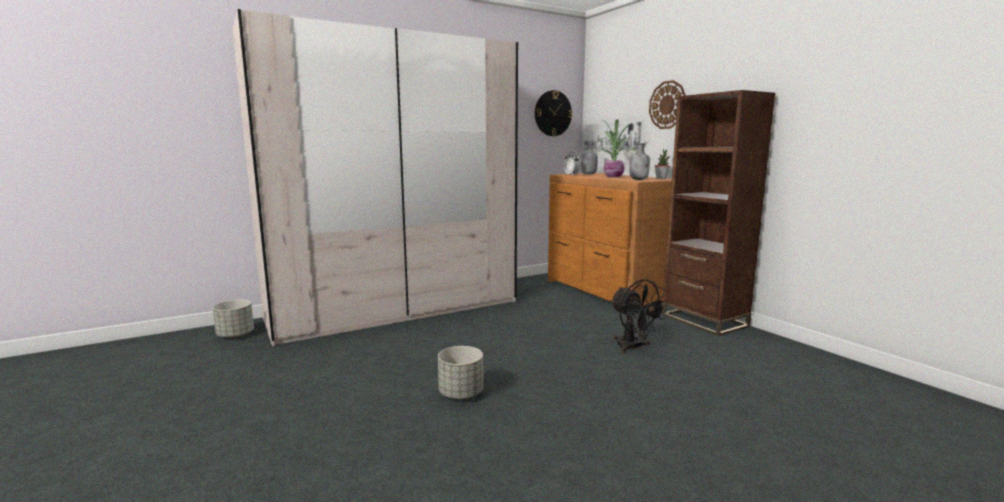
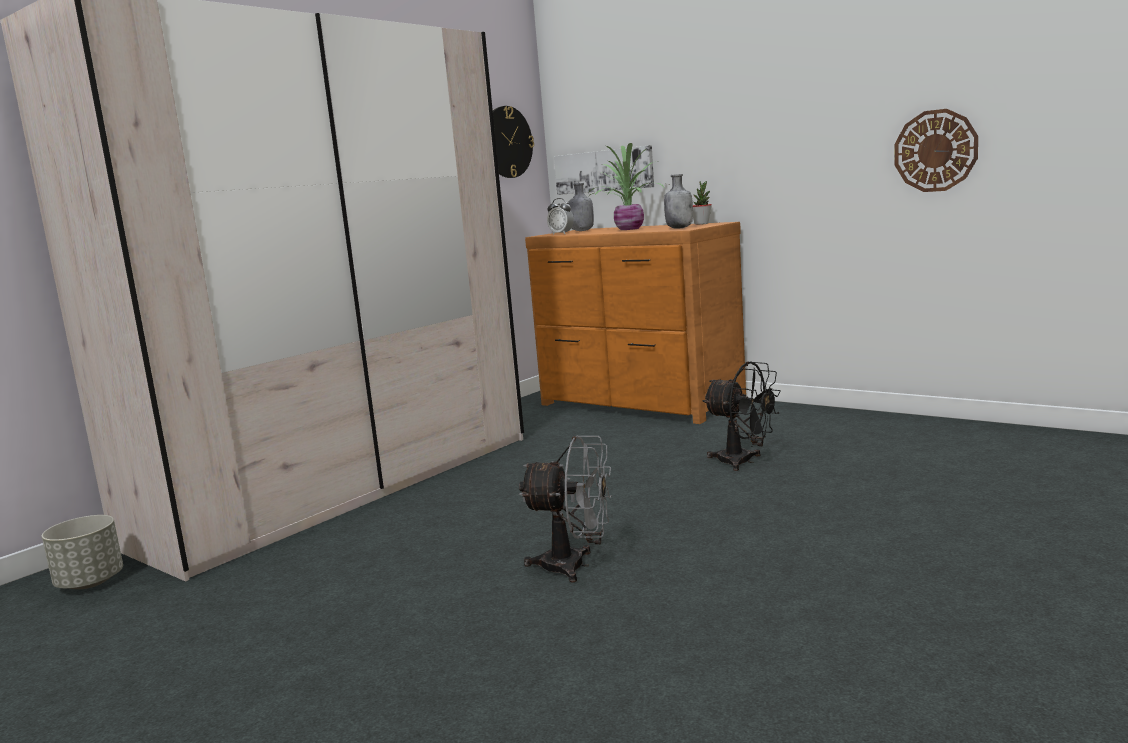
camera: 20 degrees left, 0 degrees up
(461, 393) = (575, 566): grey planter -> grey fan
(667, 105) = (692, 118): wall clock -> wall clock (935, 151)
(704, 320) = (797, 414): brown bookcase -> none

